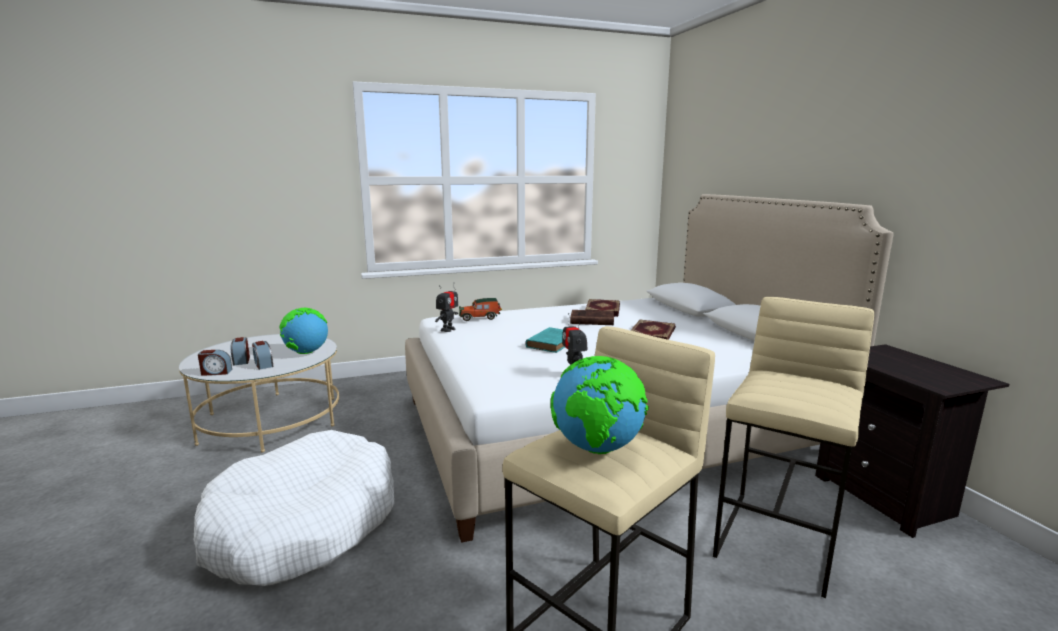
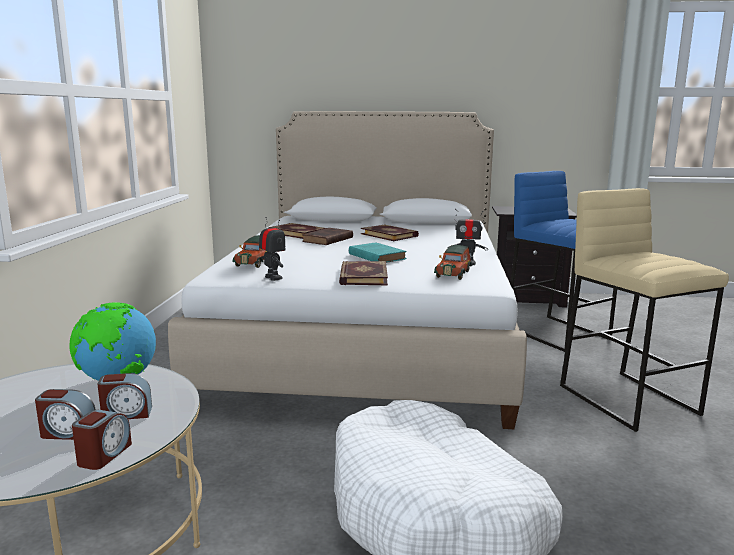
camera: 65 degrees left, 0 degrees up
(478, 349) = (362, 276): none -> book
(523, 375) = (453, 273): none -> toy car
(597, 449) = (666, 258): globe -> none
(779, 541) = (557, 333): beige stool -> blue stool

